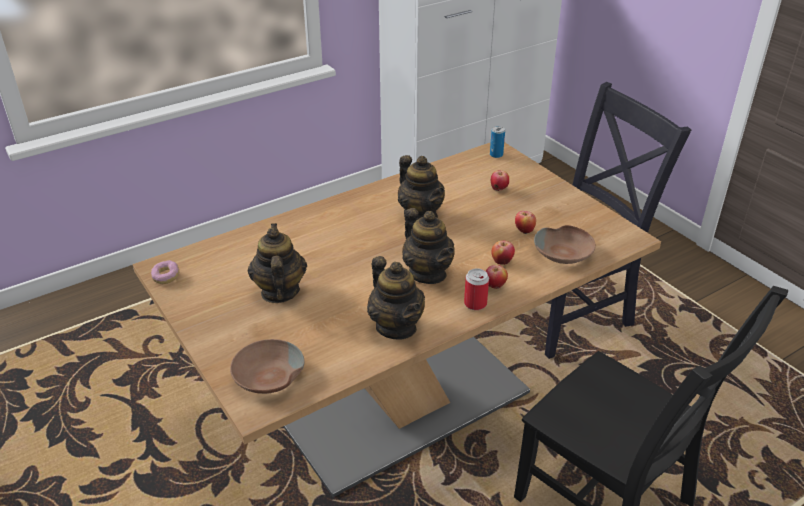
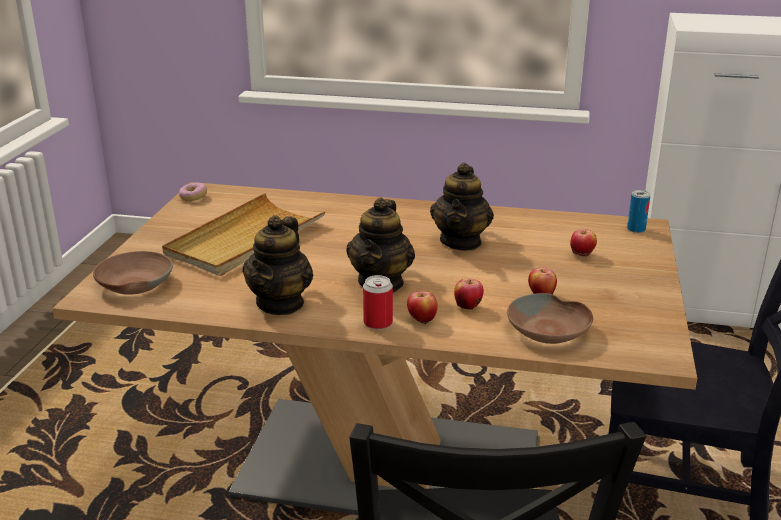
camera: 45 degrees right, 10 degrees down
(279, 292) = (245, 239): teapot -> beige tray

